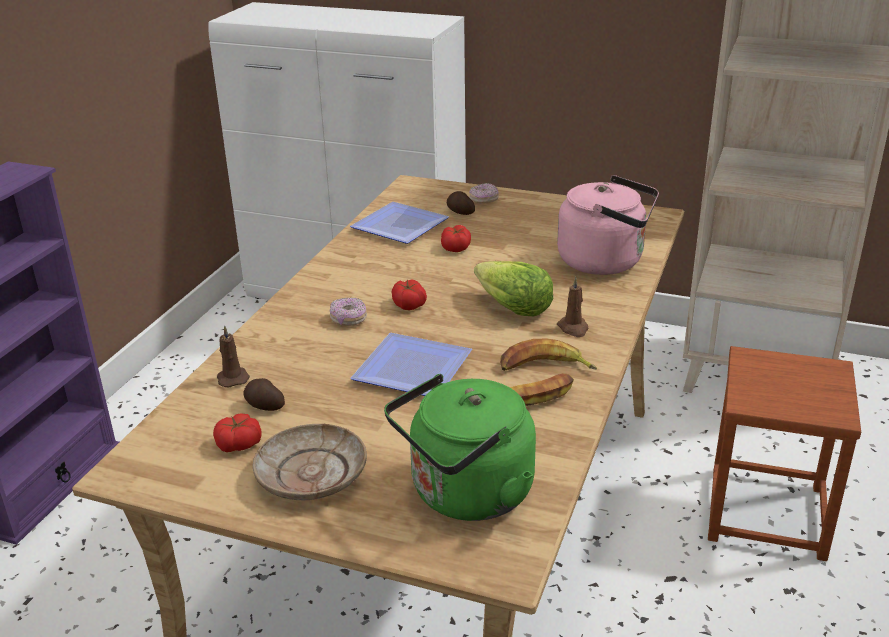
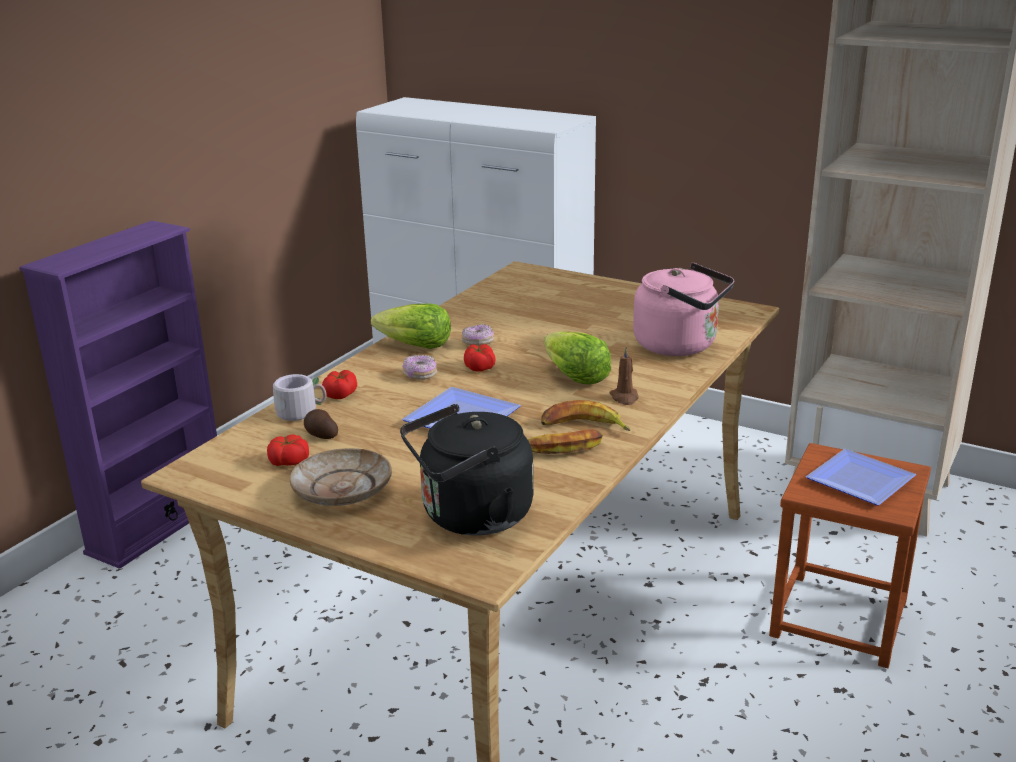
camera: 10 degrees right, 5 degrees down
(232, 378) = (301, 412): brown candle -> grey mug
(330, 284) = (414, 346): none -> lettuce
(403, 226) = (500, 303): plate -> plate (864, 481)
(456, 247) = (542, 324): tomato -> tomato (340, 394)
(460, 212) = (558, 295): potato -> none
(466, 495) = (471, 517): green kettle -> black kettle
(484, 200) = (585, 287): donut -> donut (478, 343)

